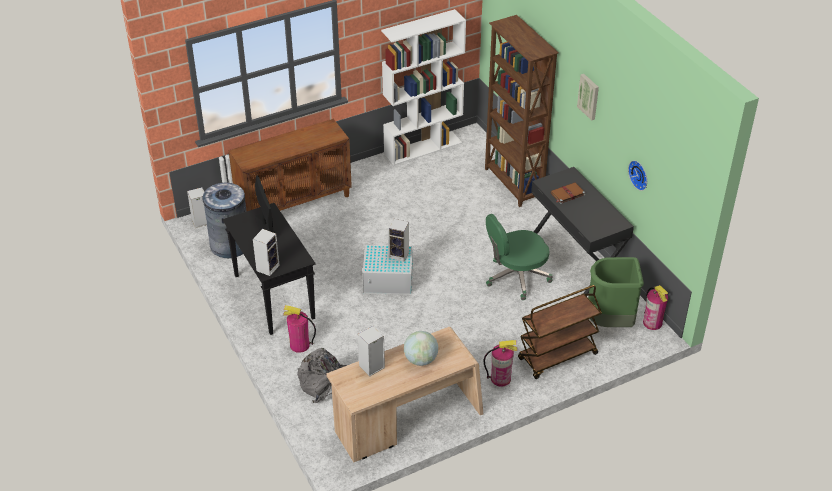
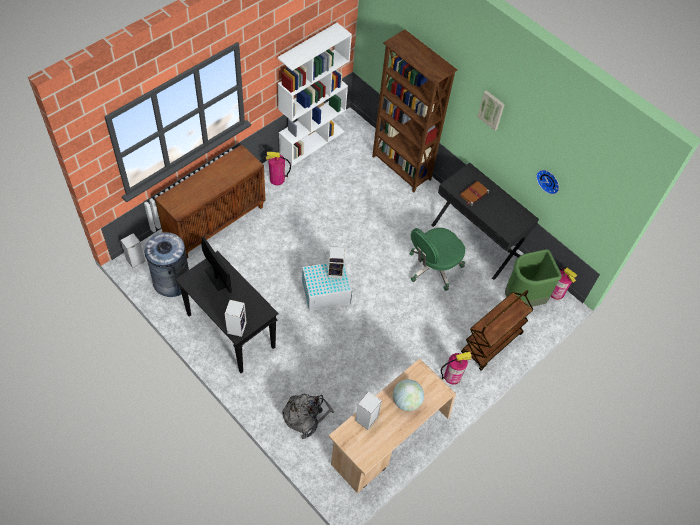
camera: 20 degrees left, 15 degrees up
(299, 345) = (270, 379): fire extinguisher -> fire extinguisher (277, 179)

